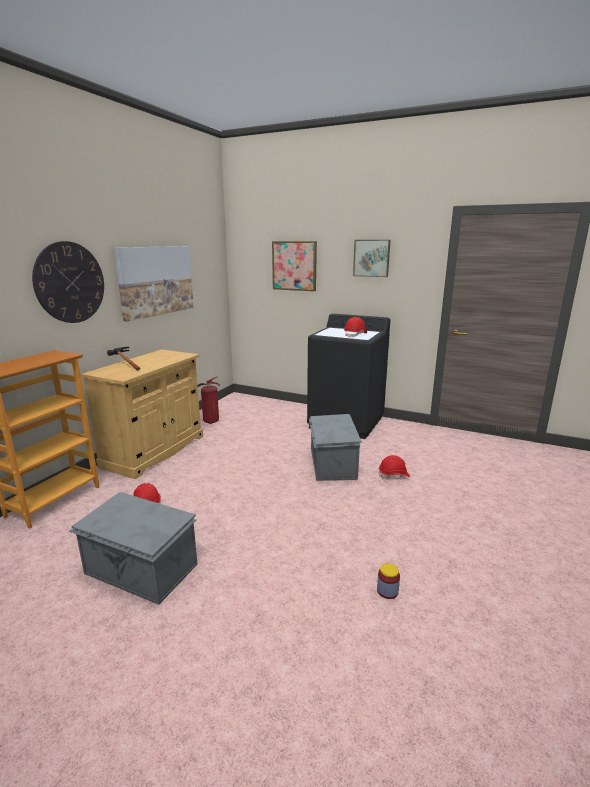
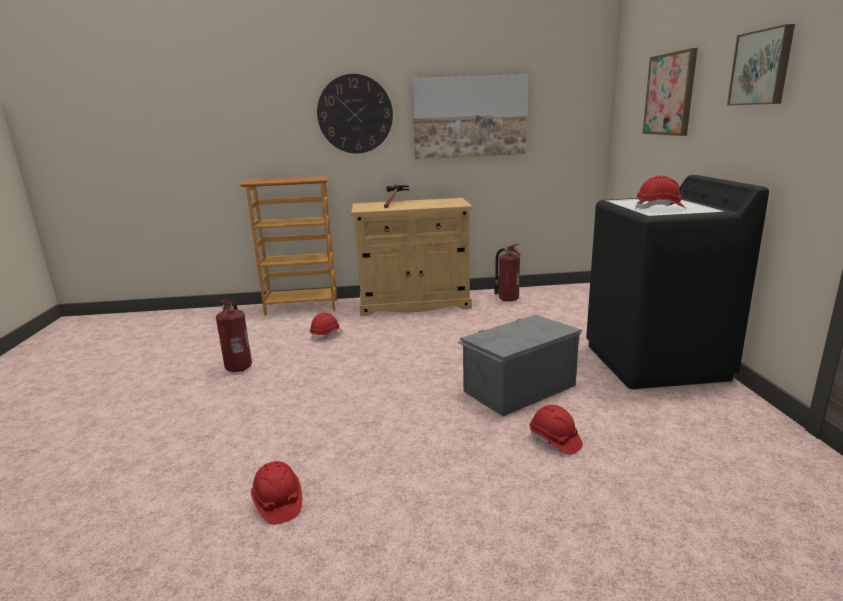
camera: 60 degrees right, 0 degrees up
(140, 570) = (239, 367): grey storage box -> fire extinguisher
(387, 591) = (278, 503): jar -> red hard hat

